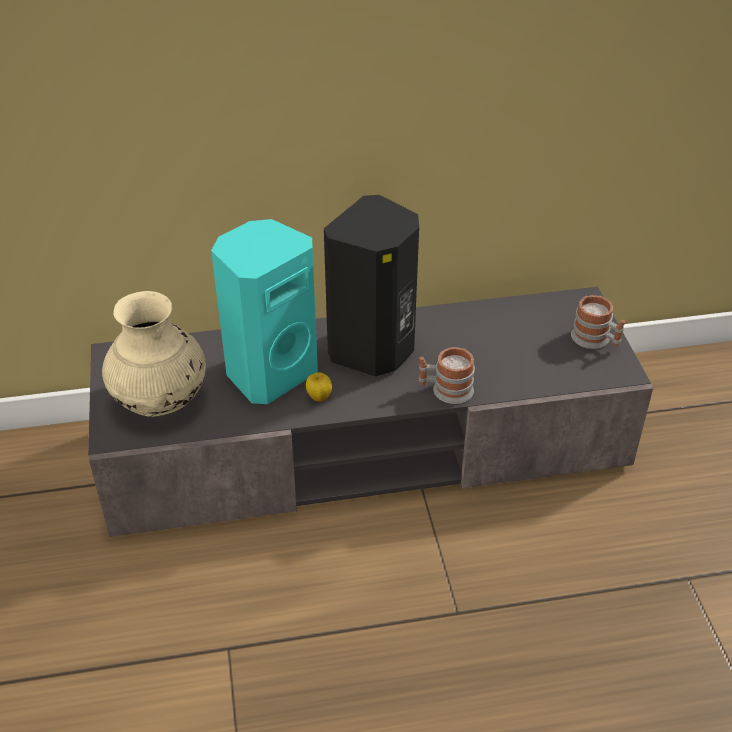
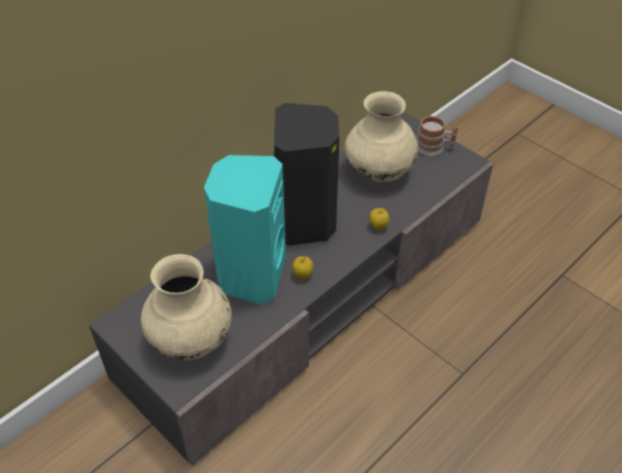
camera: 35 degrees left, 5 degrees up
(445, 390) = (378, 227): mug -> apple
(503, 337) = (379, 172): none -> beige vase

